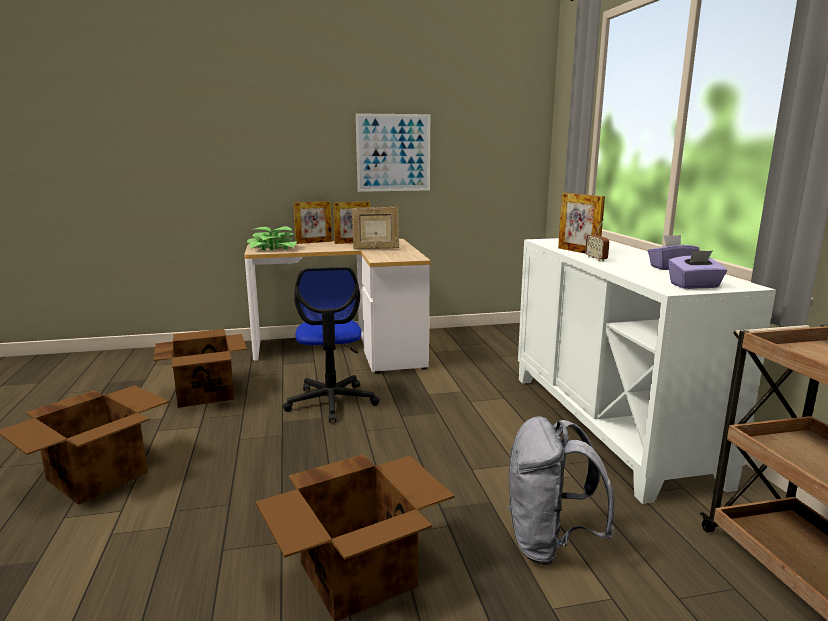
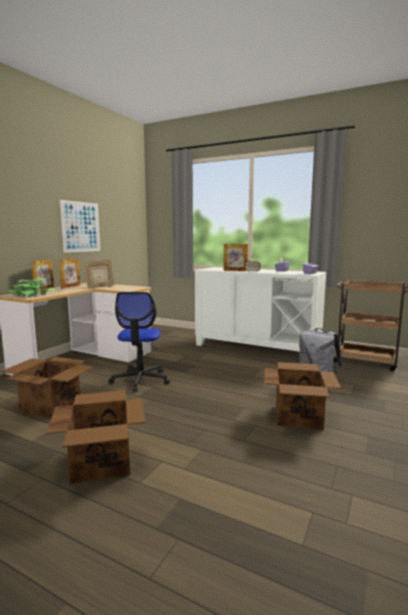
camera: 50 degrees left, 5 degrees down
(331, 402) = (140, 380): office chair -> office chair turned 60 degrees clockwise

